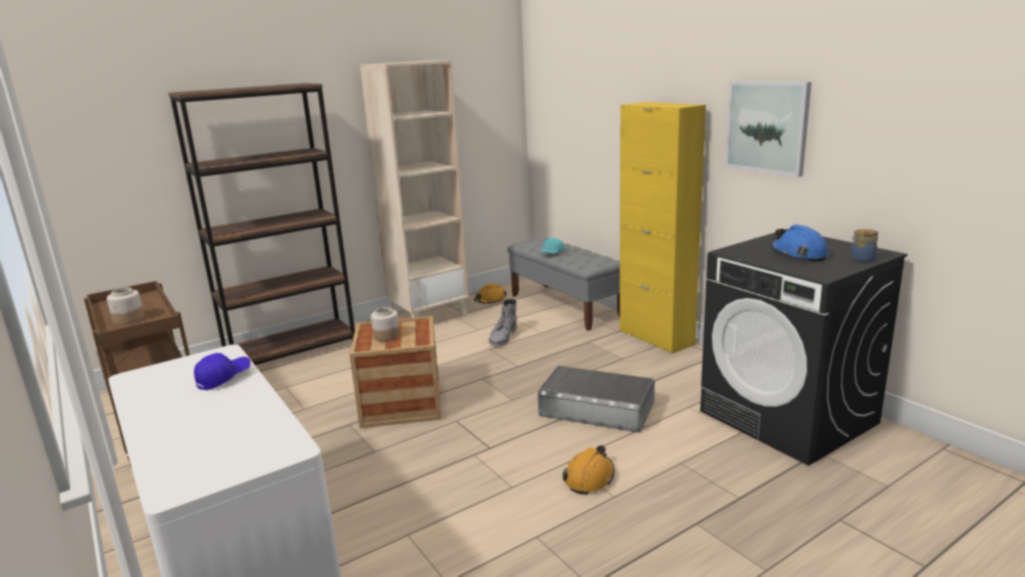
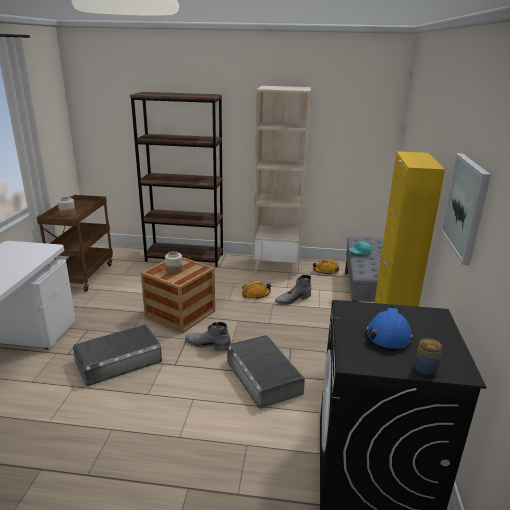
camera: 40 degrees right, 5 degrees up
(224, 378) = (24, 261): blue cap -> none
(414, 481) = (118, 360): none -> grey storage box
(490, 413) = (208, 344): none -> grey boot
(589, 478) = (187, 416): orange hard hat -> orange hard hat (255, 294)

